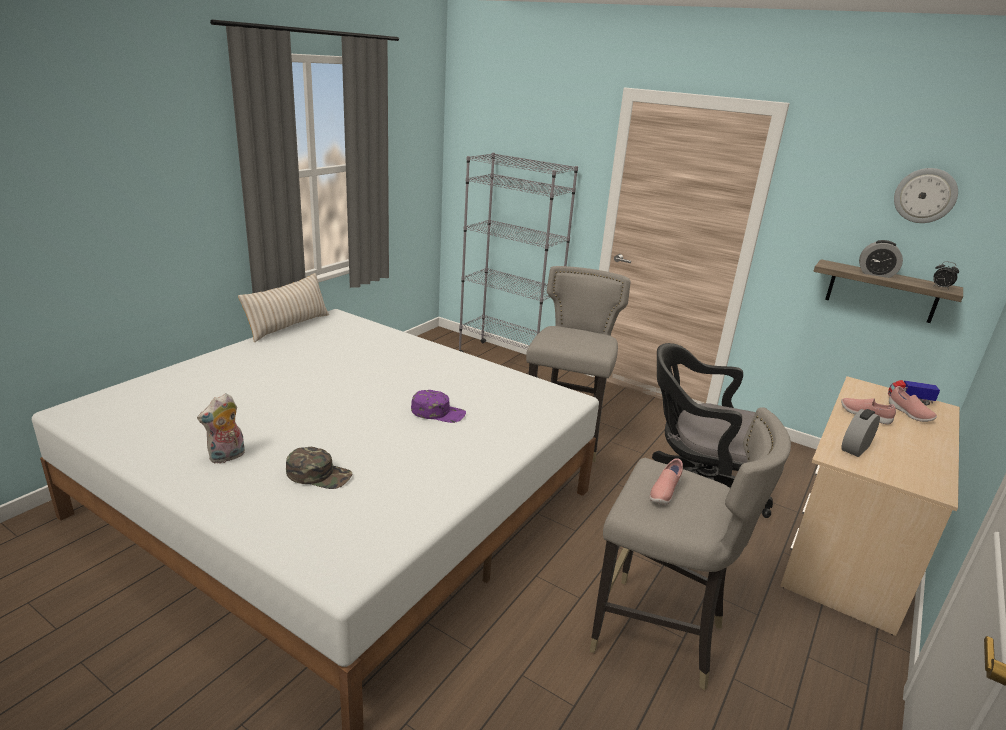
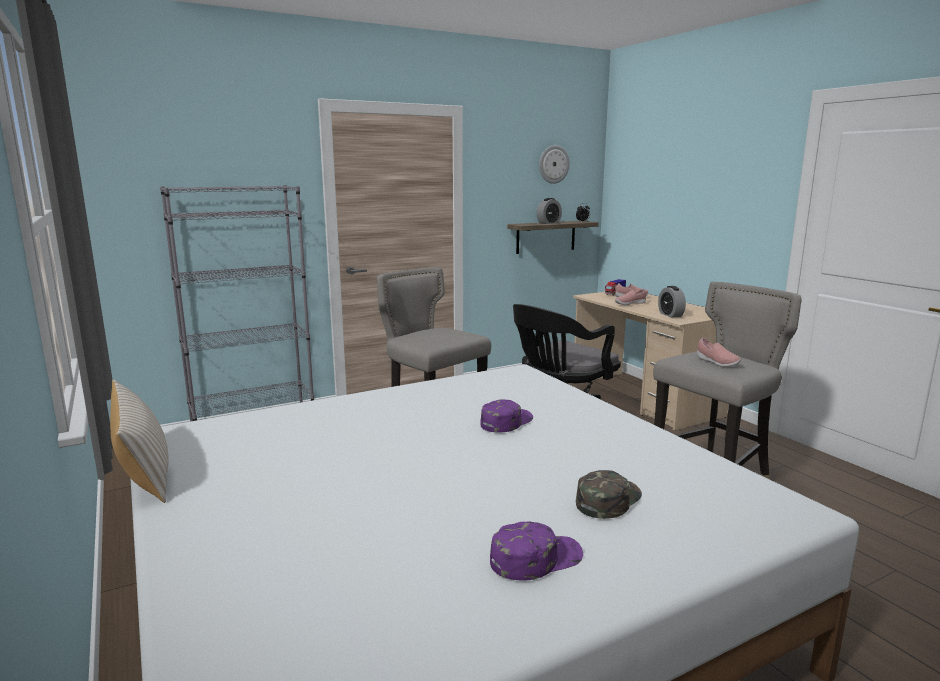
camera: 60 degrees left, 10 degrees down
(227, 457) = (535, 558): plush toy -> purple cap

